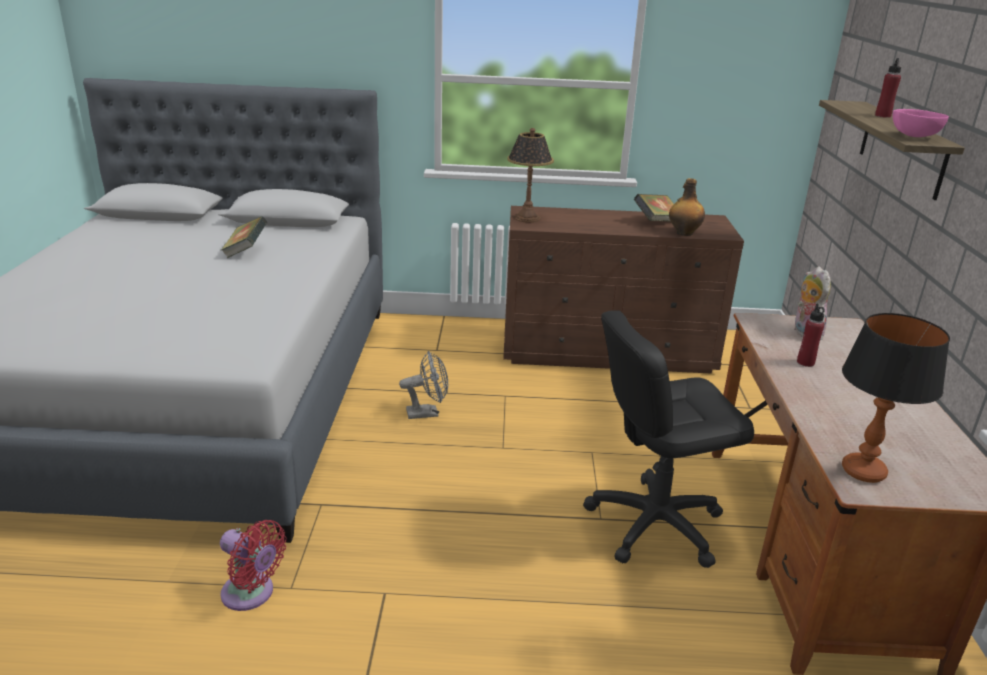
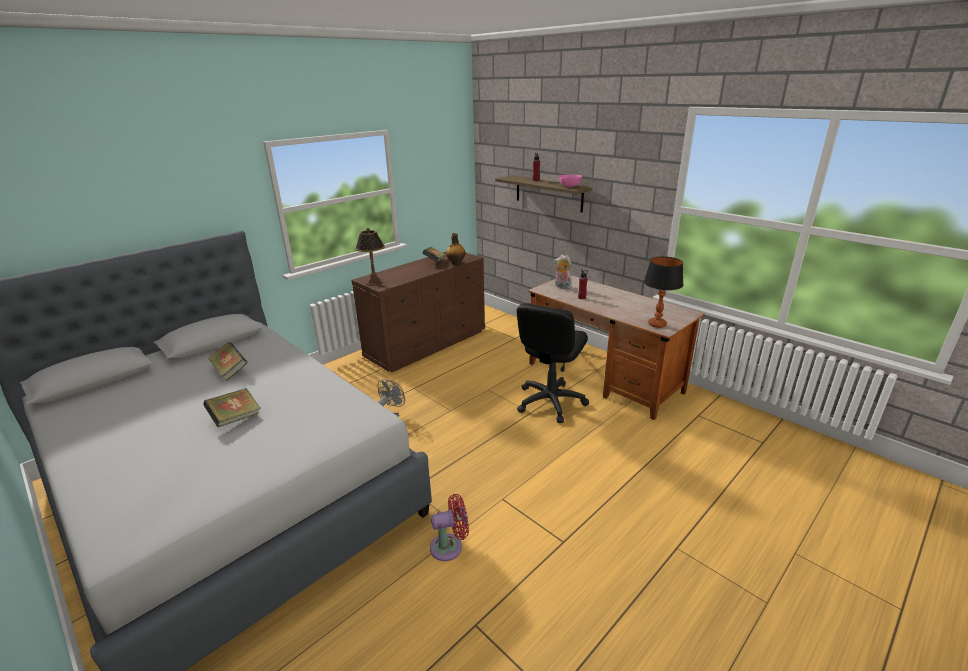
camera: 45 degrees left, 0 degrees up
(164, 294) = (236, 418): none -> book

